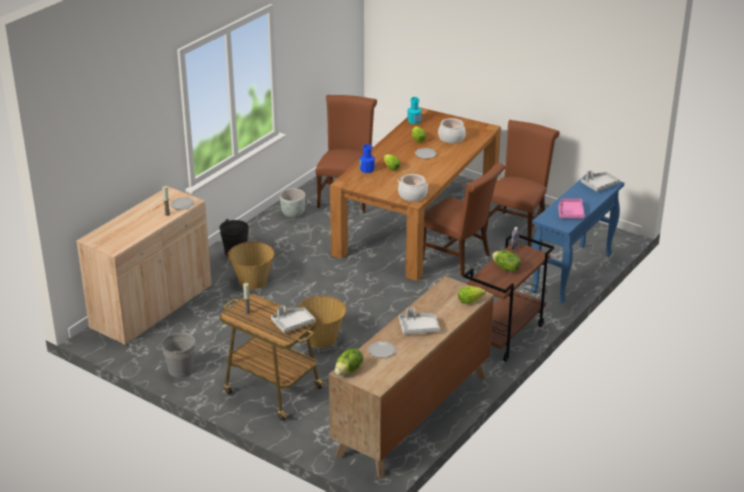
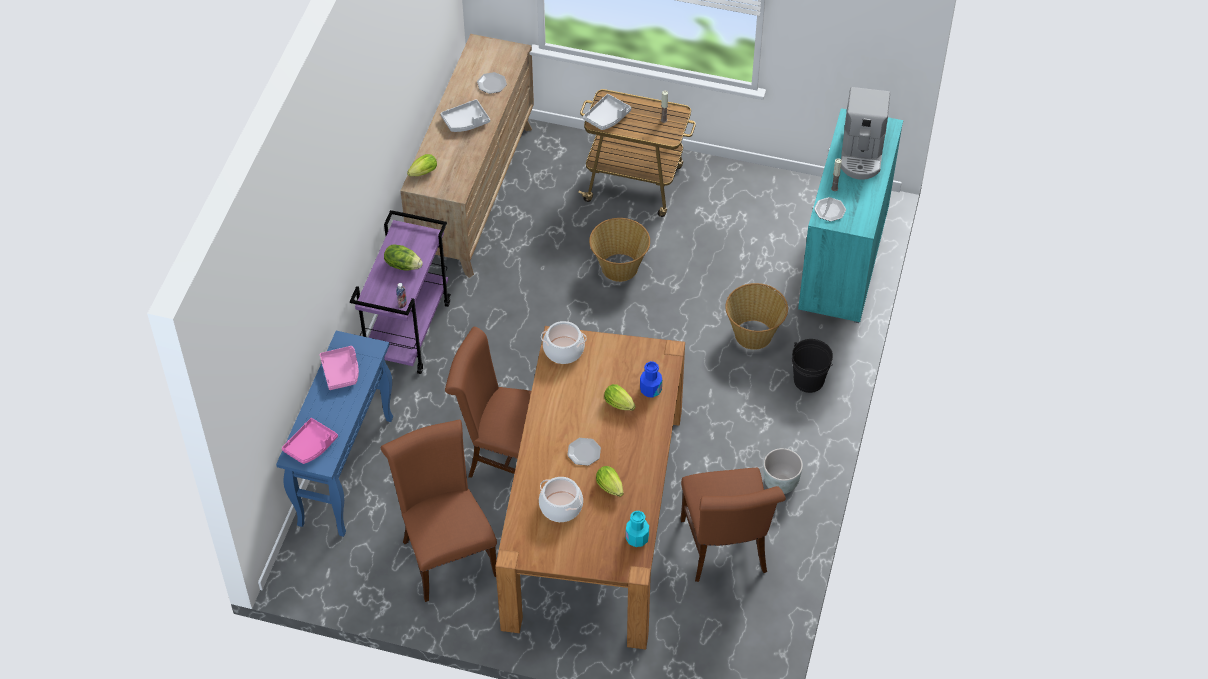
camera: 160 degrees right, 20 degrees up
(128, 228) = (861, 154): none -> coffee machine
(152, 307) = (843, 258): beige cabinet -> turquoise cabinet
(181, 370) = (747, 183): grey bucket -> none
(349, 370) = (513, 53): lettuce -> none
(504, 336) = (407, 331): brown cart -> purple cart
(517, 226) = (446, 553): brown chair -> brown chair turned 150 degrees clockwise
(599, 185) = (311, 446): grey tray -> pink tray

